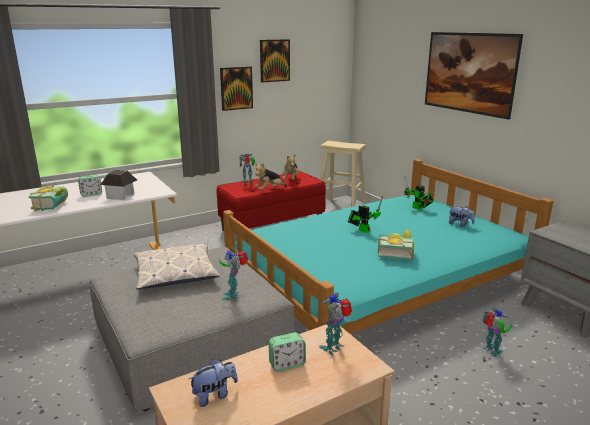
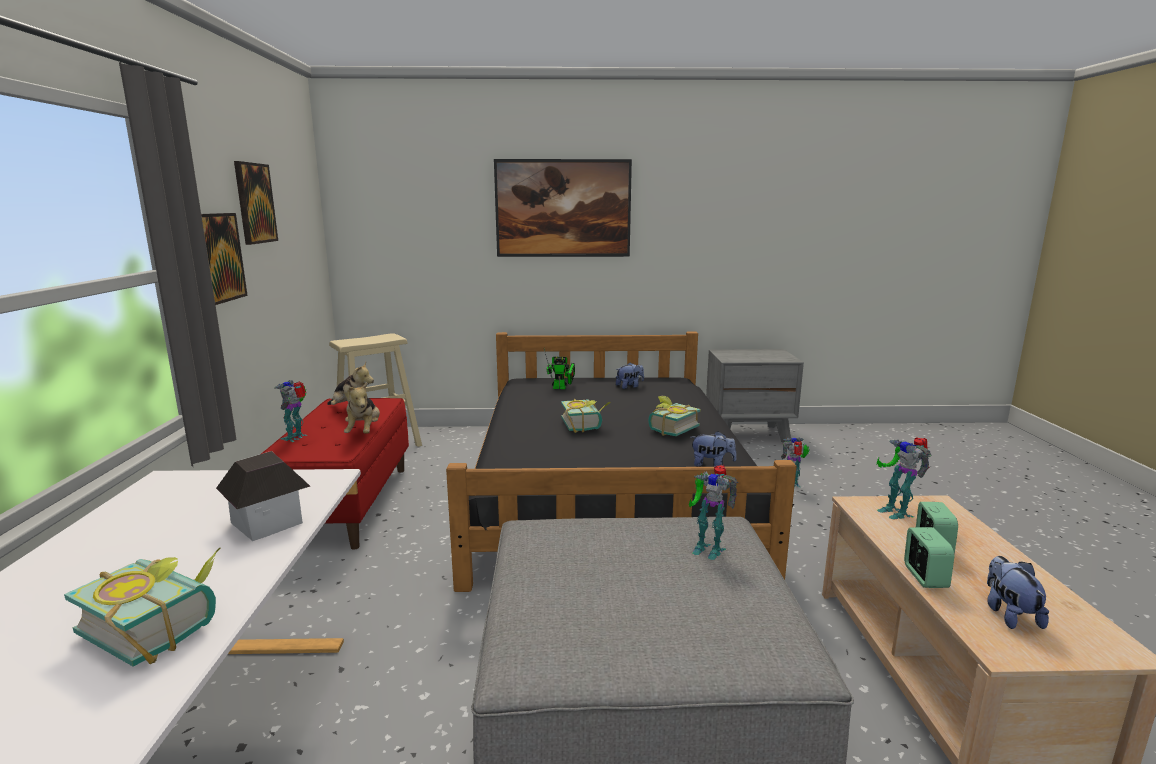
camera: 60 degrees left, 5 degrees down
(91, 194) = (177, 557): alarm clock -> alarm clock (924, 577)
(176, 273) = (580, 583): pillow -> none
(349, 277) = (712, 465): none -> plush toy
(362, 230) = (586, 425): toy robot -> book
(378, 280) = (606, 487): turquoise bed -> black bed

